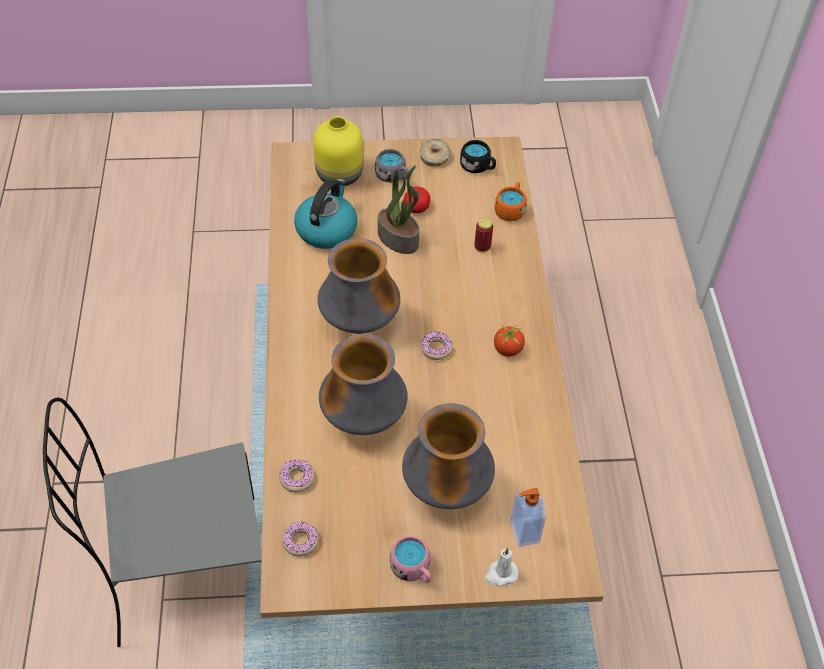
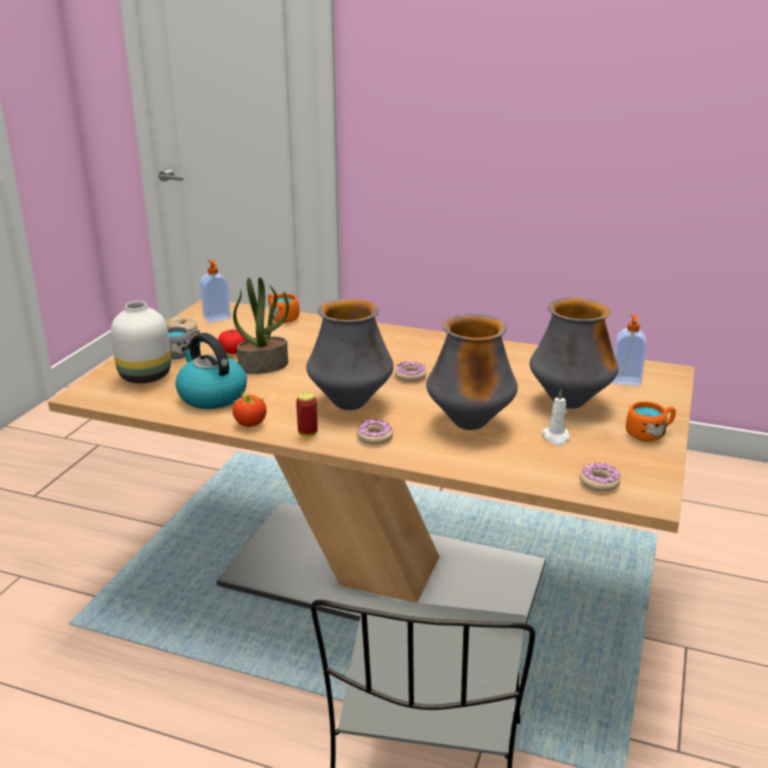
camera: 65 degrees left, 25 degrees down
(297, 478) = (521, 470): donut -> donut (375, 437)
(340, 175) = (147, 376): yellow vase -> white vase
(413, 569) = (649, 433): pink mug -> orange mug
(478, 167) = (217, 318): black mug -> soap dispenser
(482, 247) = (313, 336): can -> can (307, 434)
(500, 574) = (665, 398): white candle -> white candle (556, 437)
(507, 350) = (435, 349): tomato -> tomato (251, 423)

